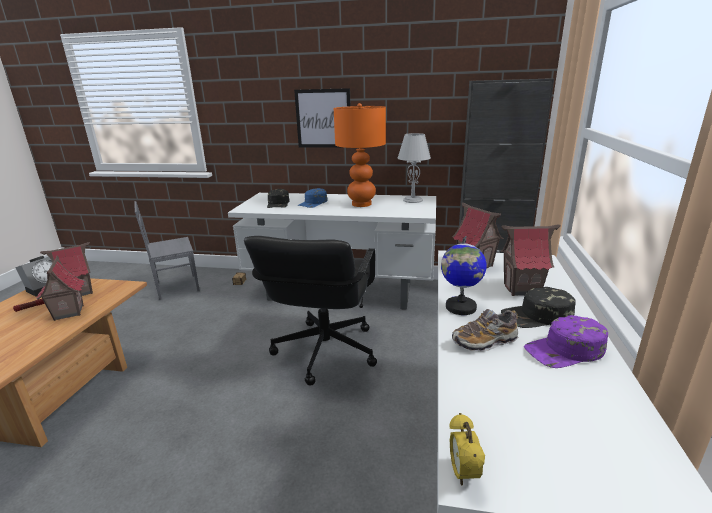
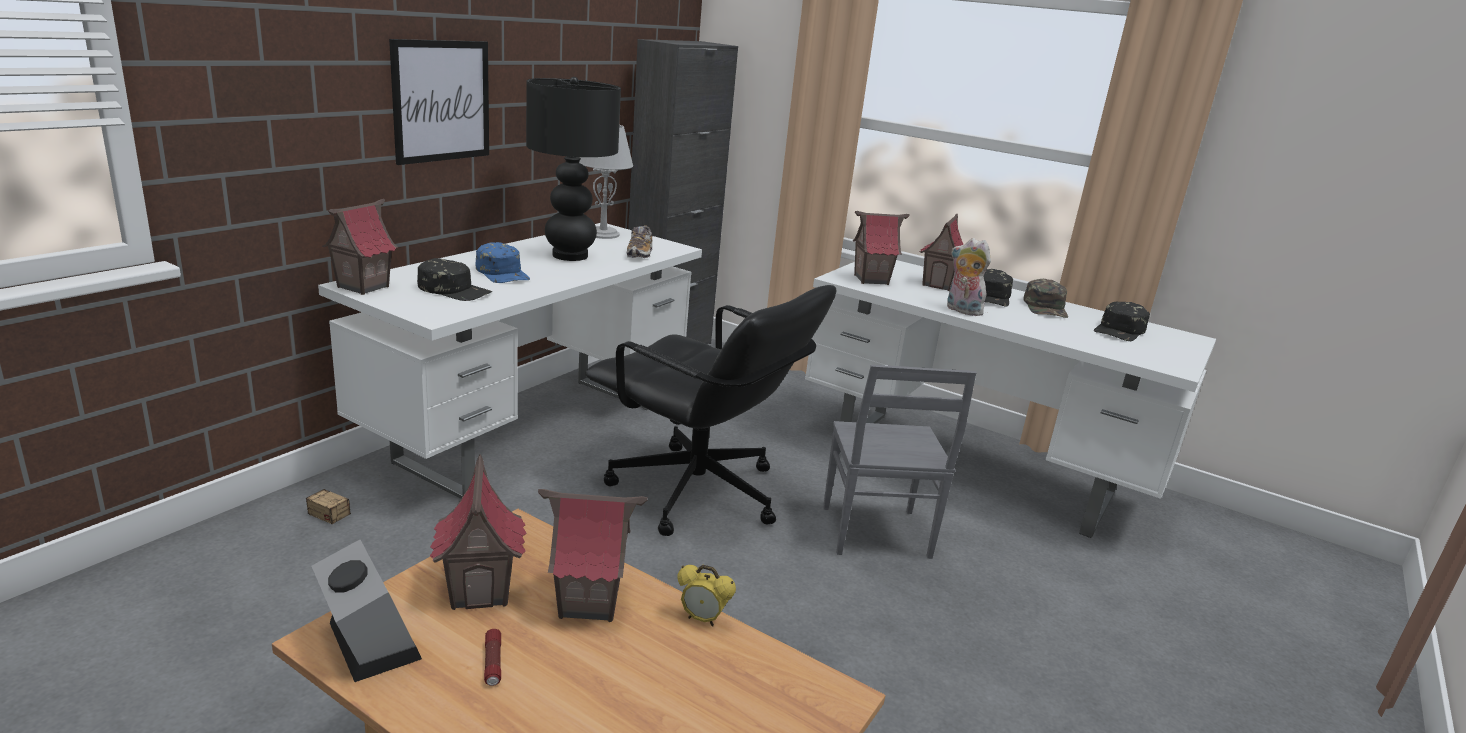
camera: 70 degrees left, 0 degrees up
(176, 287) = (202, 606): grey chair -> grey chair (874, 533)
(264, 196) = (362, 287): none -> toy house
(361, 204) = (569, 256): orange table lamp -> black table lamp
(460, 307) = (961, 310): globe -> plush toy
(463, 473) = (1173, 370): alarm clock -> alarm clock (702, 619)
(484, 341) = (1024, 321): shoe -> shoe (640, 254)
(565, 350) = (1046, 307): purple cap -> green cap
(573, 414) = (1120, 330): none -> black cap

